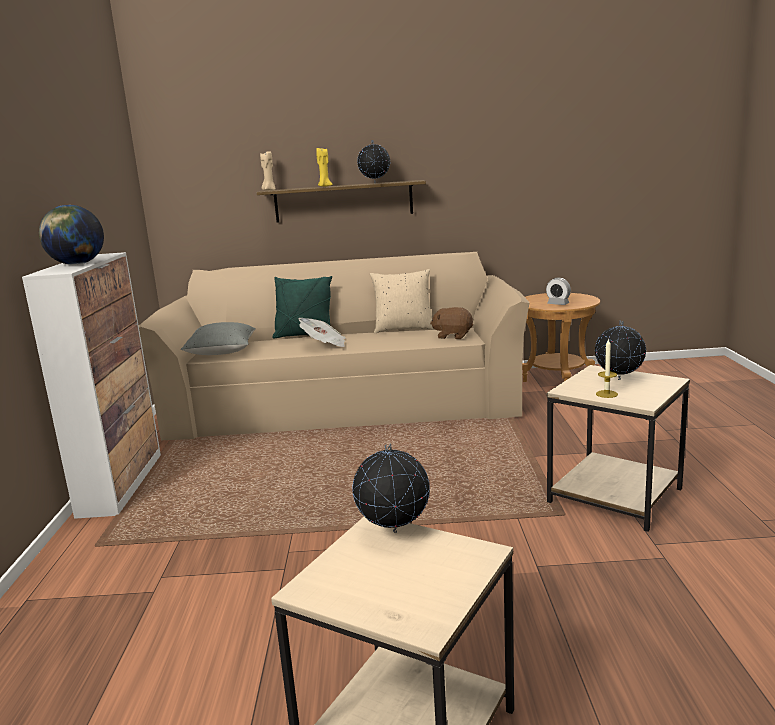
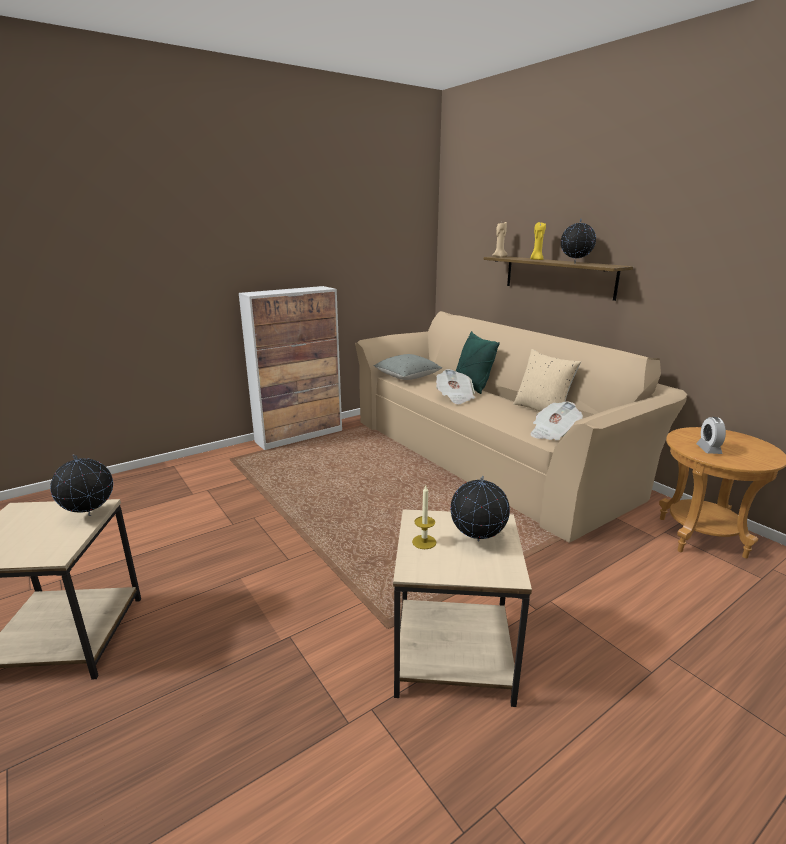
camera: 55 degrees right, 5 degrees up
(77, 264) = (282, 291): globe -> none
(453, 336) = (552, 433): brown plush toy -> newspaper

